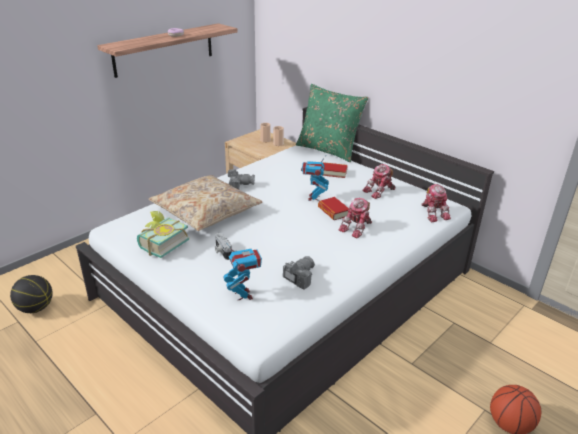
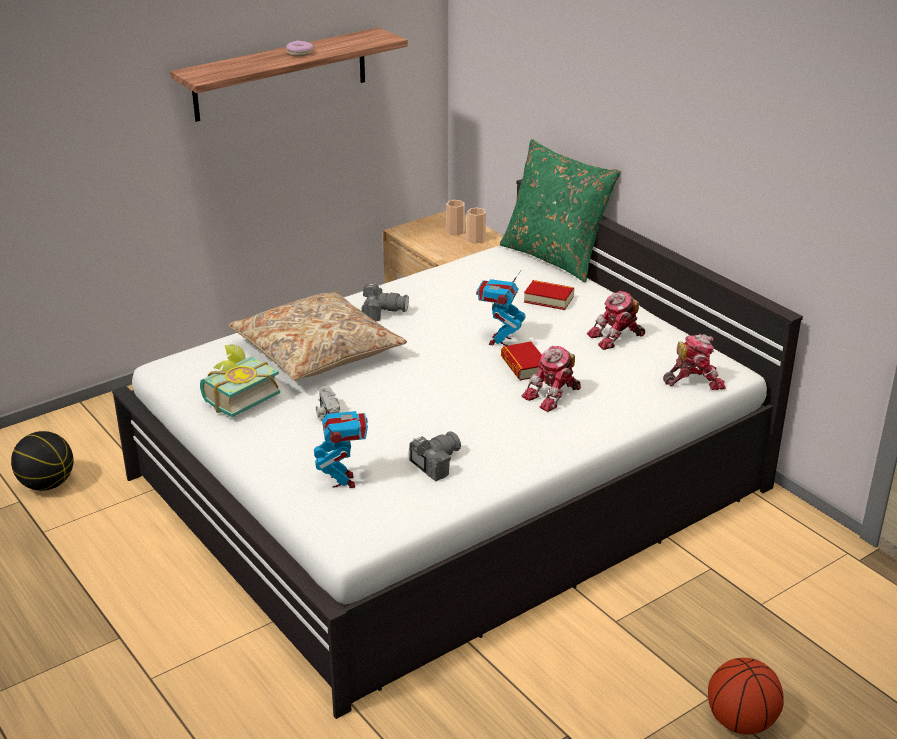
camera: 10 degrees right, 0 degrees up
(433, 213) = (694, 380): toy robot -> toy robot turned 90 degrees counterclockwise

